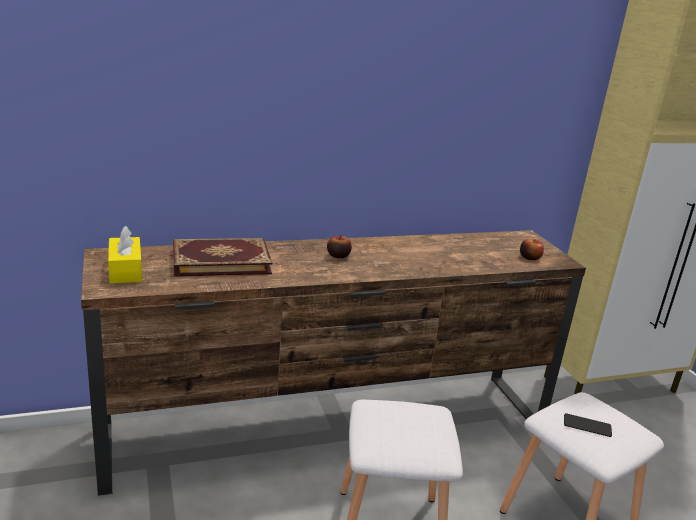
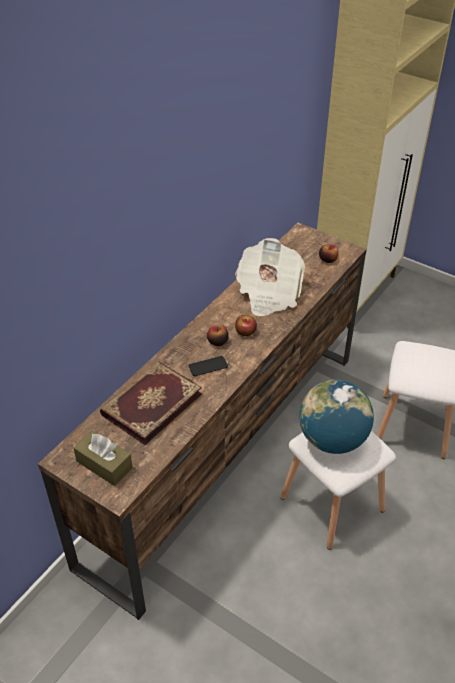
camera: 35 degrees left, 20 degrees up
(125, 270) = (104, 464): yellow tissue box -> brown tissue box
(374, 261) = (245, 331): none -> apple
(398, 416) = (332, 439): none -> globe
(434, 252) = (268, 293): none -> newspaper
(587, 425) = (428, 371): phone -> phone (208, 366)

